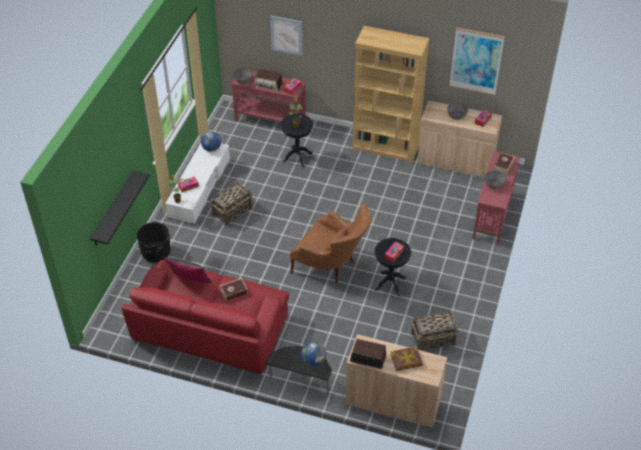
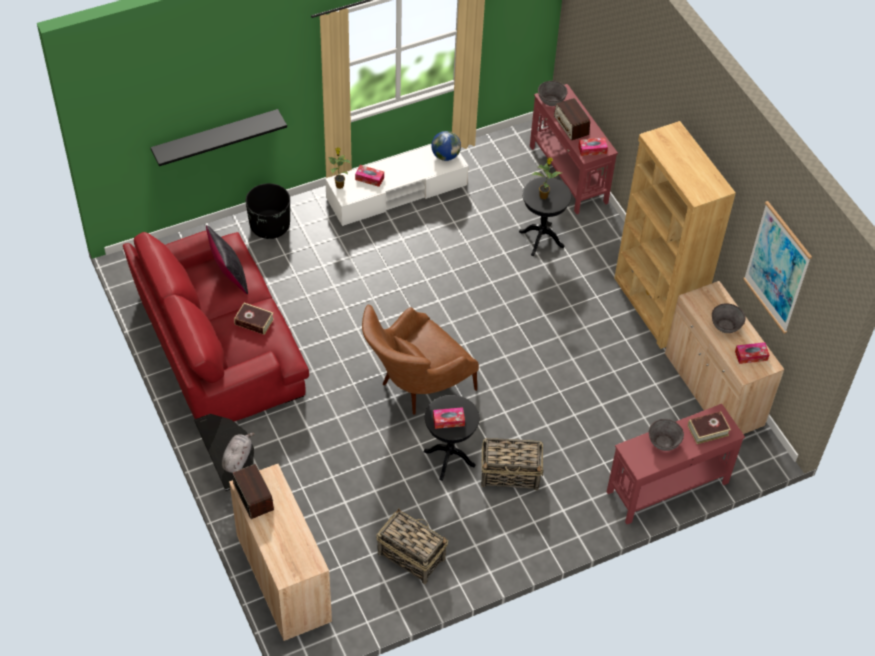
camera: 45 degrees right, 5 degrees up
(232, 211) = (396, 244): basket -> basket (511, 474)
(286, 35) = (614, 74): picture -> none
(313, 361) = (237, 458): globe -> grey plush toy
(332, 266) = (415, 387): brown armchair -> brown armchair turned 60 degrees clockwise
(406, 361) = (285, 534): book -> none

